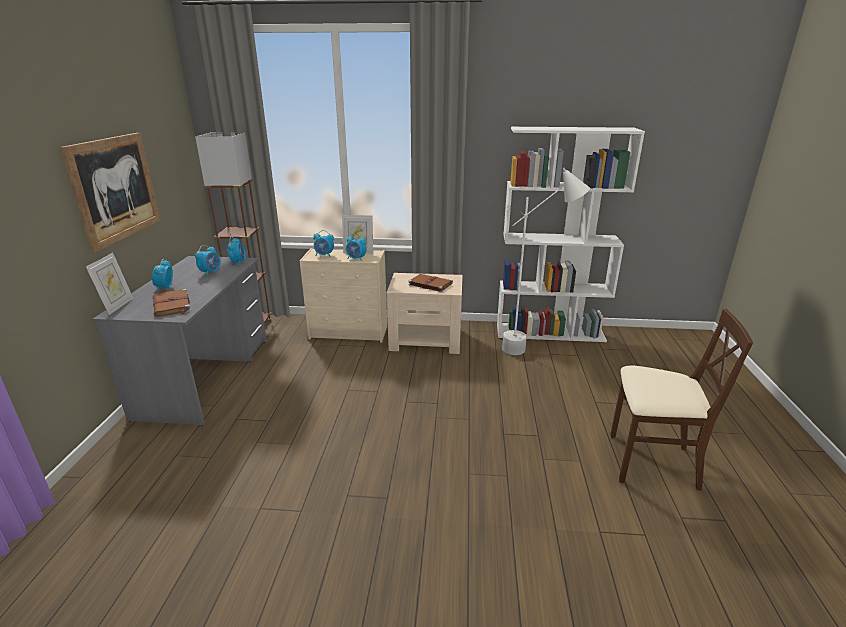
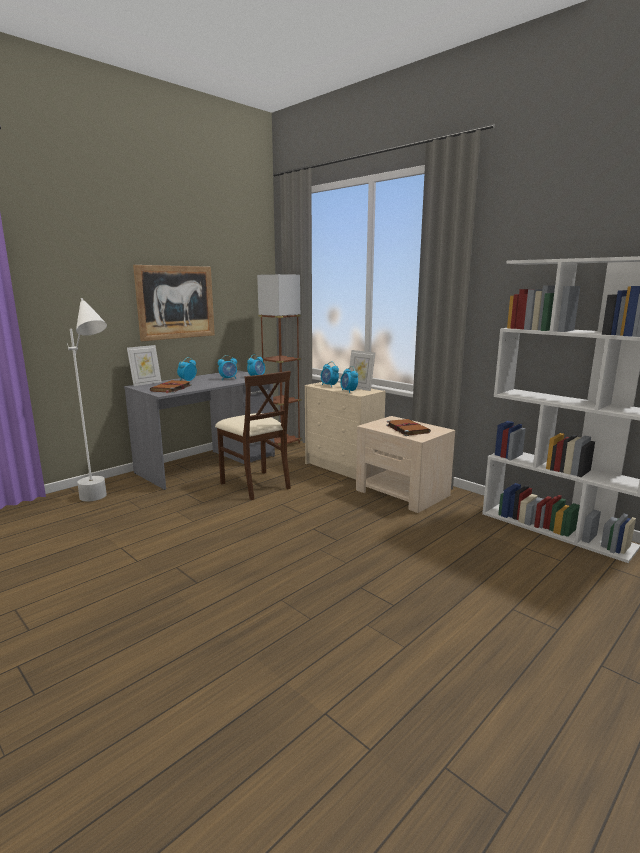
camera: 40 degrees right, 10 degrees down
(533, 349) = (508, 536): white floor lamp -> white floor lamp (102, 502)
(651, 462) = (495, 695): beige chair -> beige chair (255, 485)

